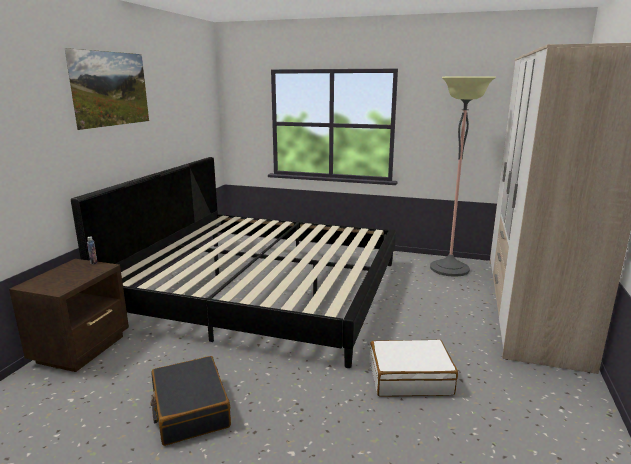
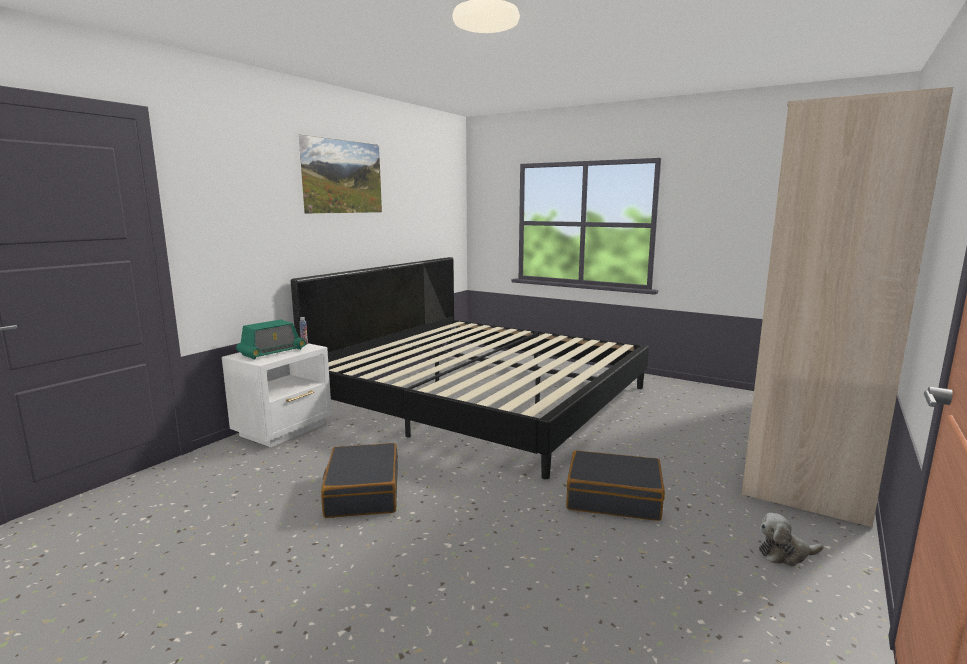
camera: 15 degrees right, 5 degrees down
(64, 277) = (272, 352): none -> radio
(83, 349) = (285, 429): brown nightstand -> white nightstand
(410, 378) = (613, 497): white suitcase -> black suitcase
(449, 268) = (715, 398): floor lamp -> none
(552, 409) = (785, 554): none -> plush toy

